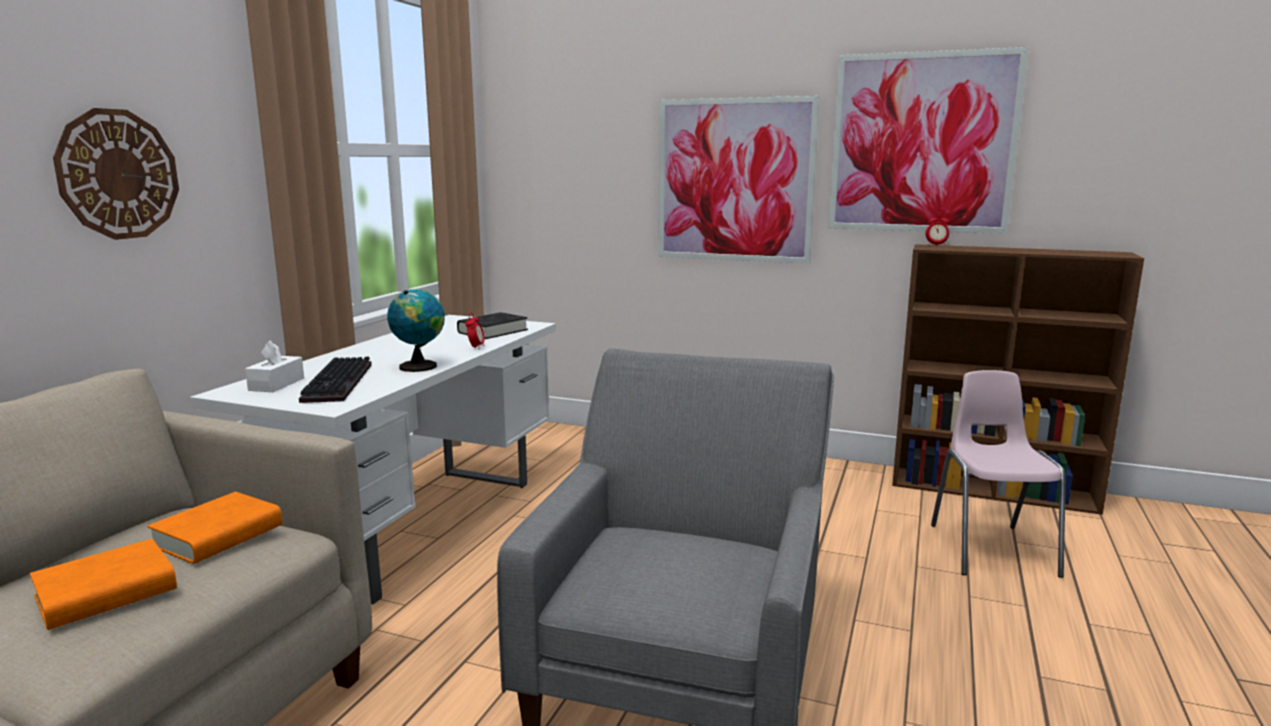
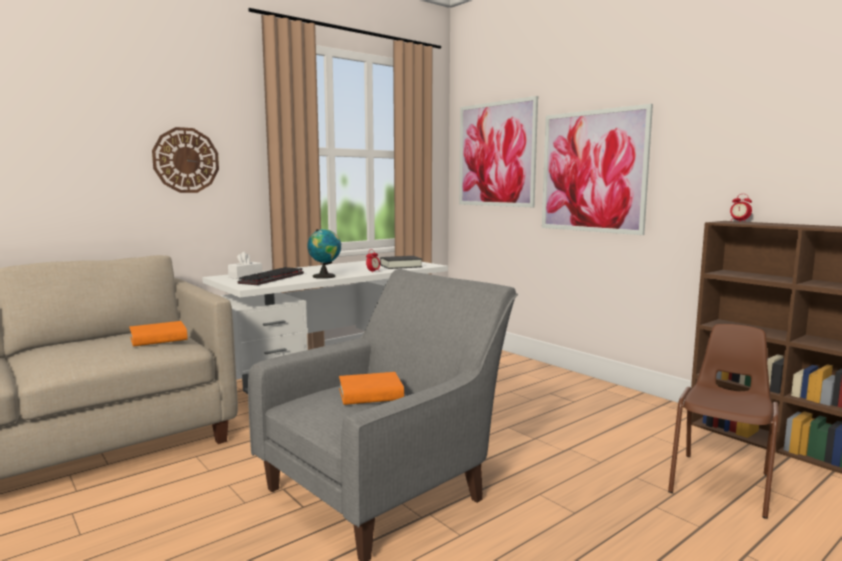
camera: 30 degrees right, 5 degrees down
(106, 593) = (90, 349): orange book -> orange book (370, 394)
(922, 143) = (732, 136): picture -> picture (496, 154)
(991, 549) = (722, 483): pink chair -> brown chair

